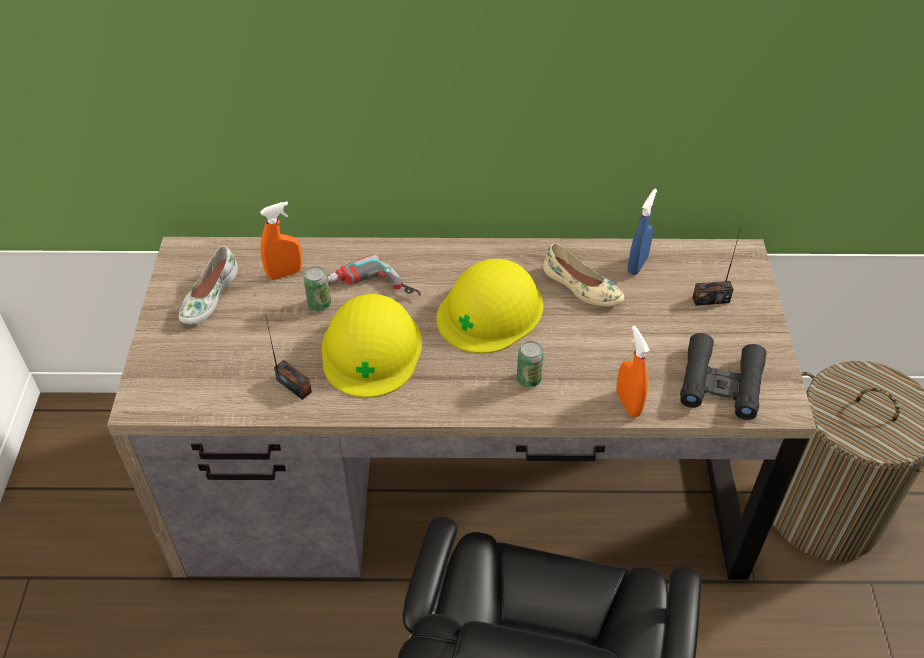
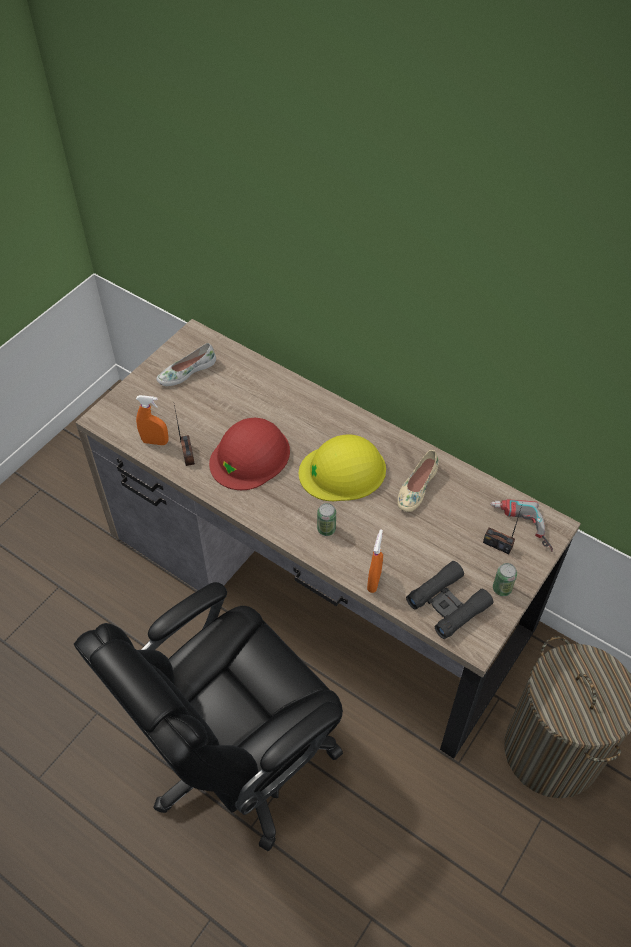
camera: 35 degrees right, 5 degrees up
(285, 273) = (240, 379): orange spray bottle -> orange spray bottle (155, 441)
(319, 304) = (244, 410): can -> can (502, 589)
(371, 349) = (250, 456): yellow hard hat -> red hard hat
(372, 290) = (282, 418): power drill -> power drill (519, 528)
(581, 287) = (416, 487): beige shoe -> beige shoe turned 45 degrees clockwise
(637, 265) = (469, 493): blue spray bottle -> none

